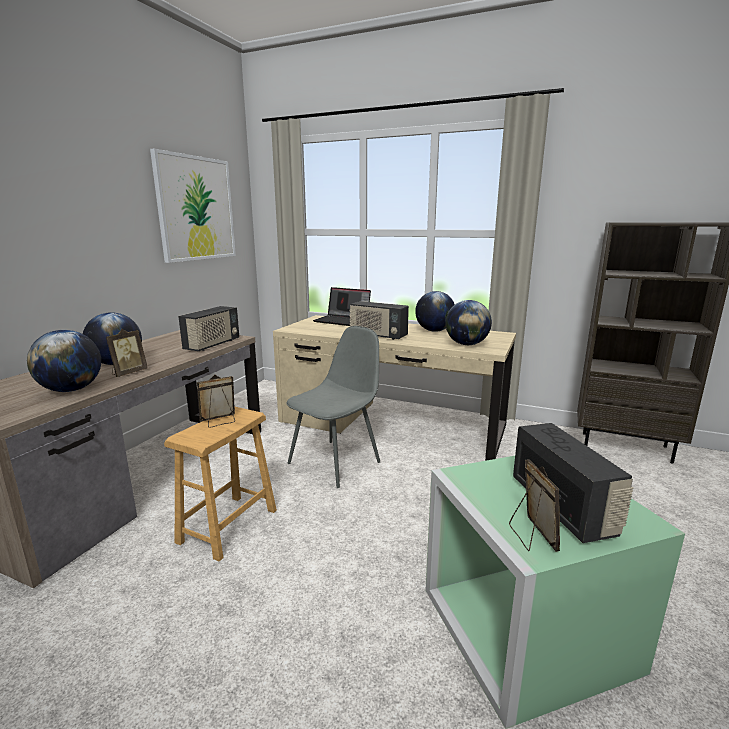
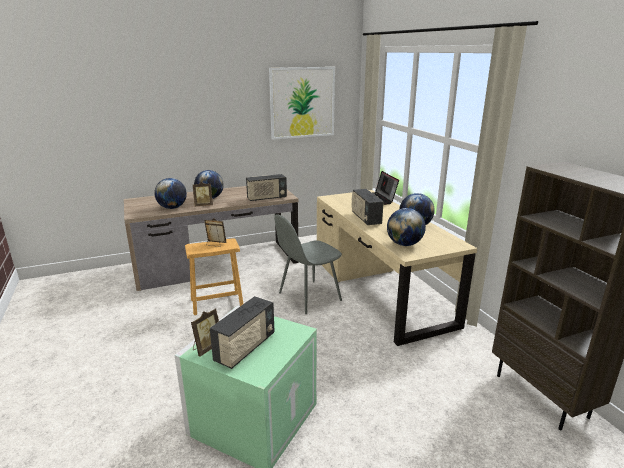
camera: 45 degrees right, 5 degrees up
(336, 462) = (308, 297): grey chair -> grey chair turned 150 degrees clockwise

